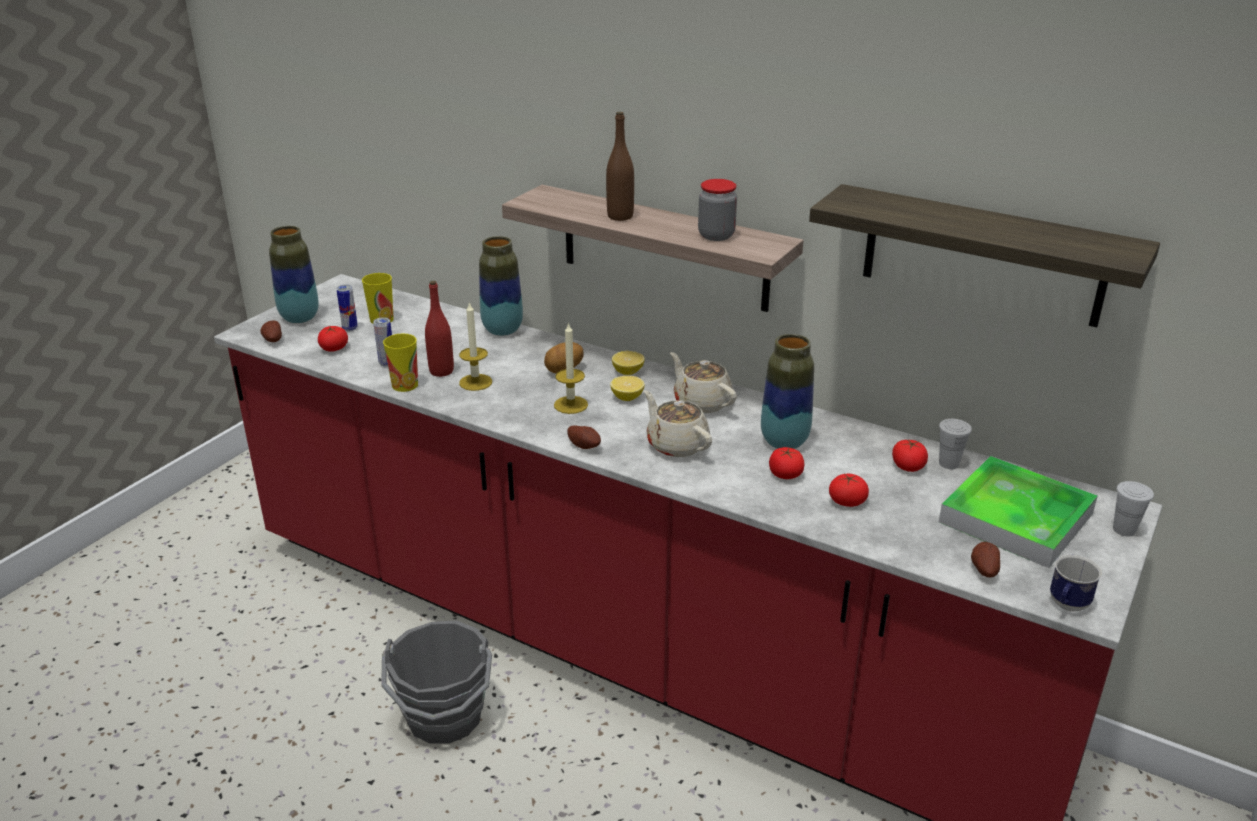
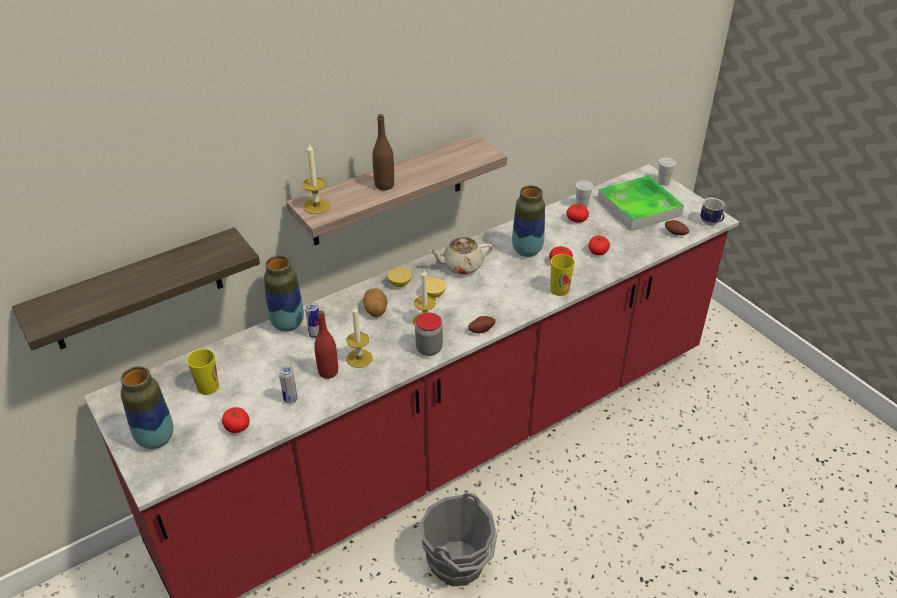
camera: 65 degrees left, 10 degrees up
(272, 340) = (185, 465): potato -> none
(350, 328) = (207, 410): can -> can (315, 334)
(405, 385) = (335, 397): cup -> cup (559, 290)
(544, 197) = (316, 206): none -> candle
(676, 444) = (504, 292): beige teapot -> none
(716, 235) = (448, 160): jar -> jar (429, 349)
(983, 256) = (568, 91): shelf -> shelf (136, 290)

